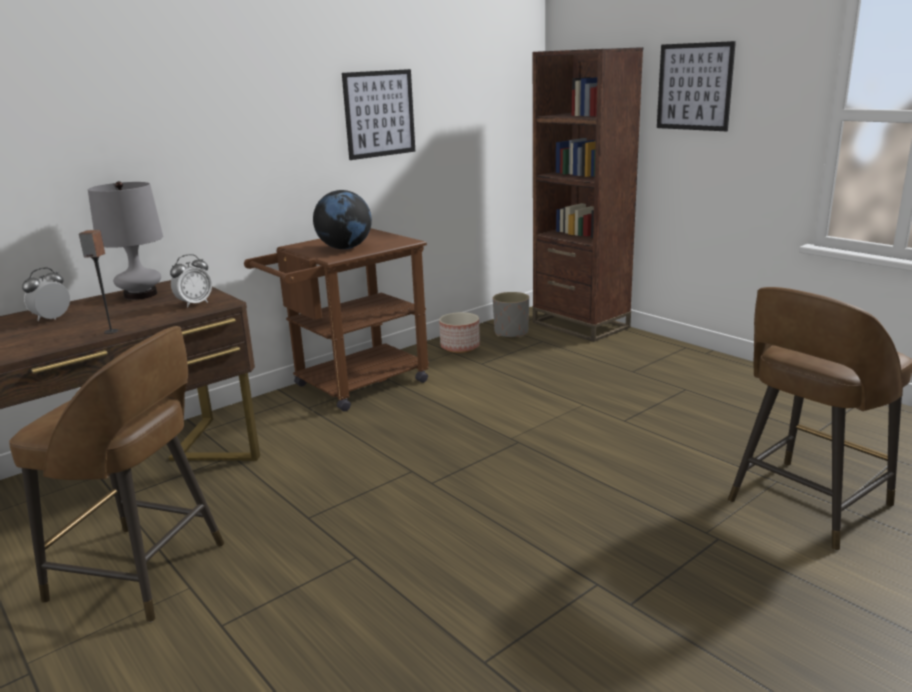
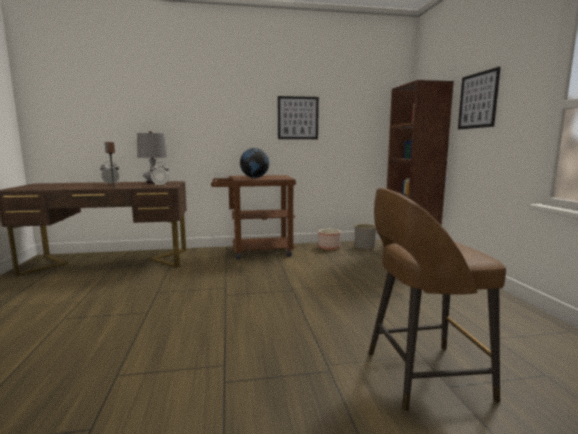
camera: 30 degrees right, 10 degrees down
(142, 572) = (76, 291): brown stool -> none

